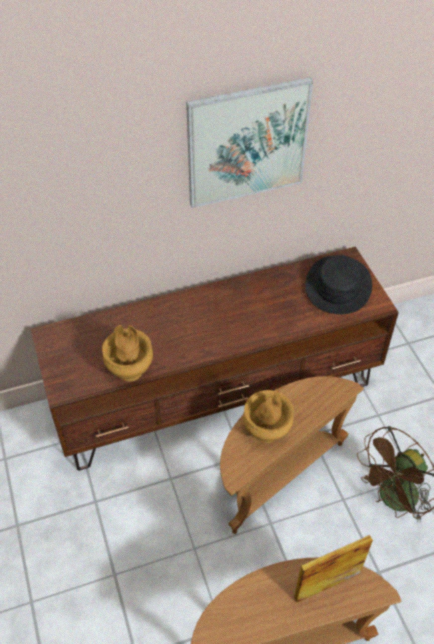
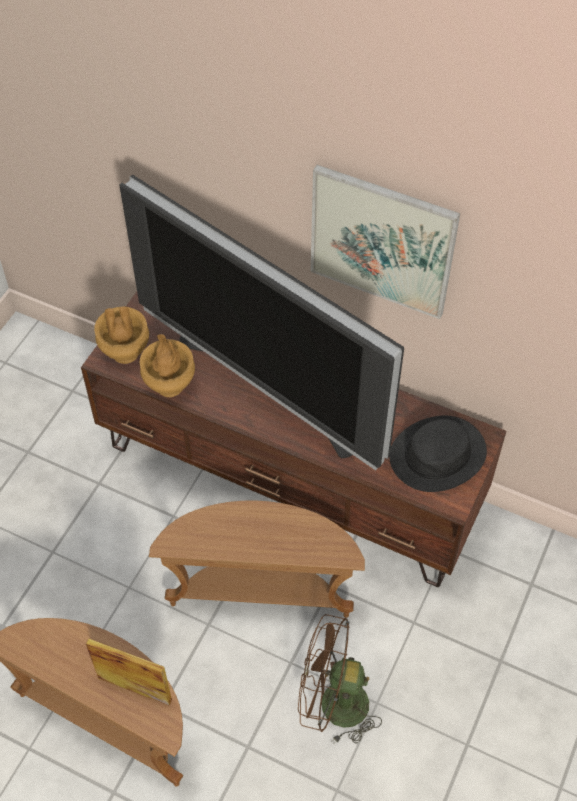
camera: 45 degrees right, 5 degrees up
(197, 322) = (271, 387): none -> television
(266, 432) = (234, 532): brown vase -> brown vase (125, 353)

